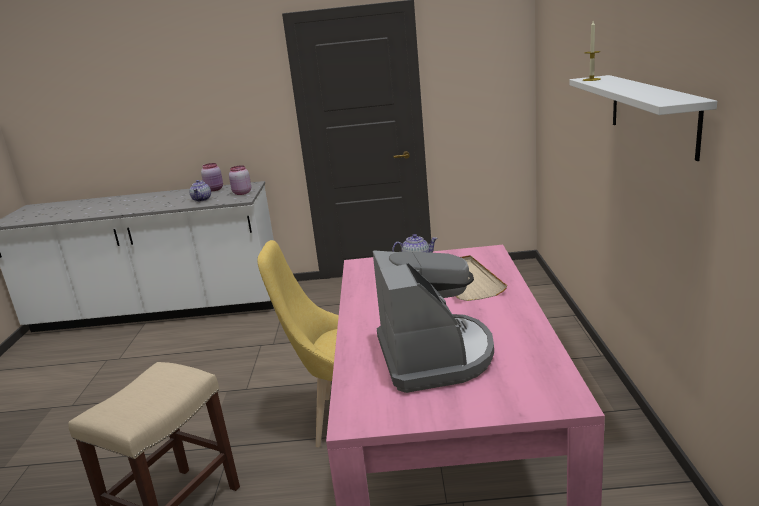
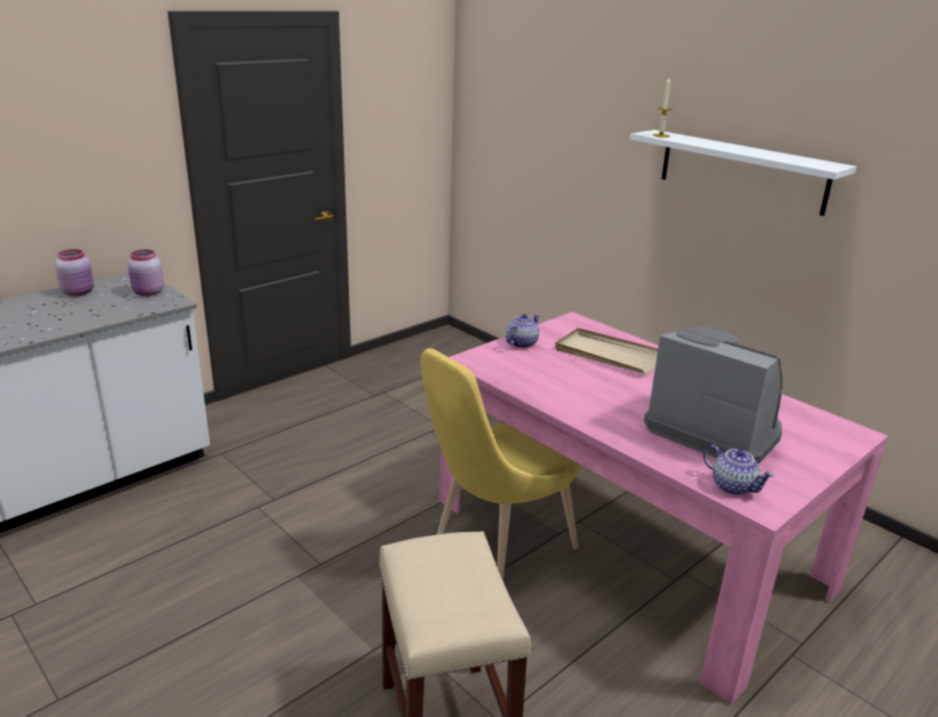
camera: 45 degrees left, 5 degrees up
(202, 199) = (93, 311): teapot -> teapot (734, 486)

